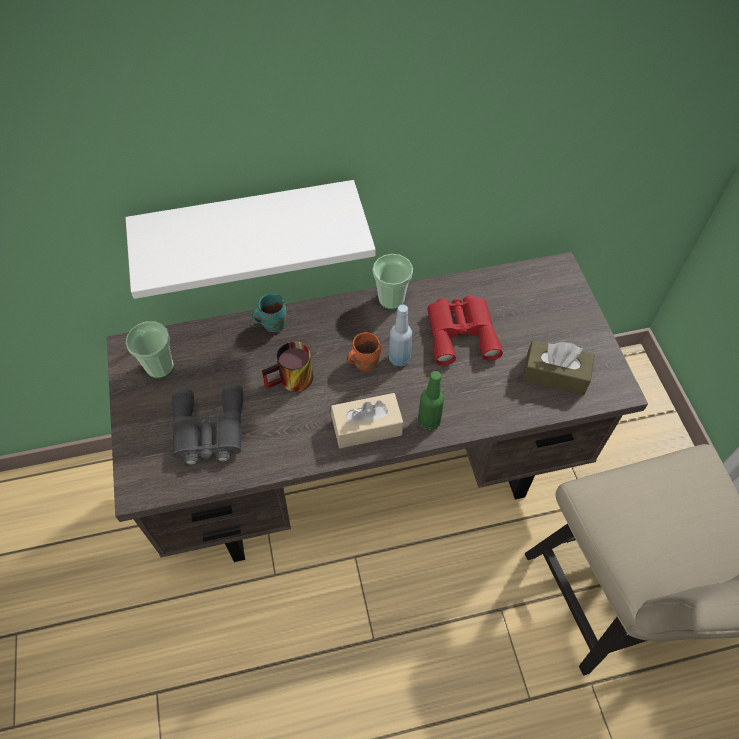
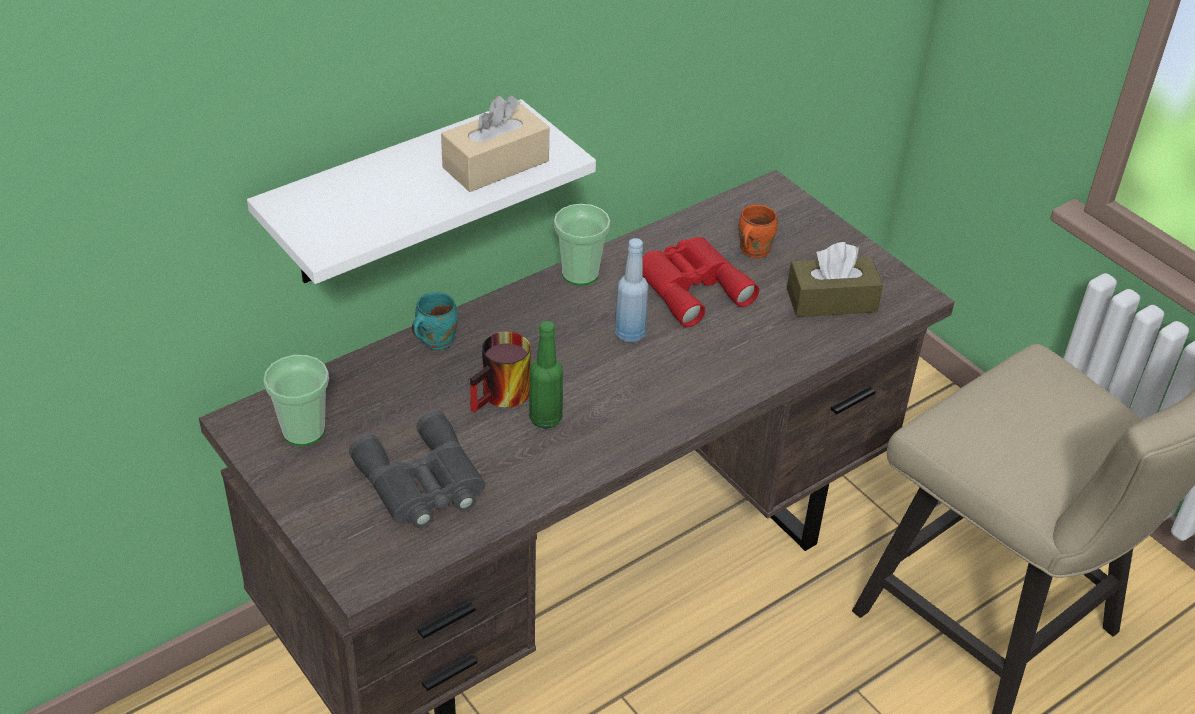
camera: 25 degrees left, 15 degrees down
(363, 362) = (585, 350): orange mug -> orange mug (751, 250)
(367, 427) = (633, 418): beige tissue box -> beige tissue box (495, 164)
(429, 421) = (708, 390): green bottle -> green bottle (546, 418)

